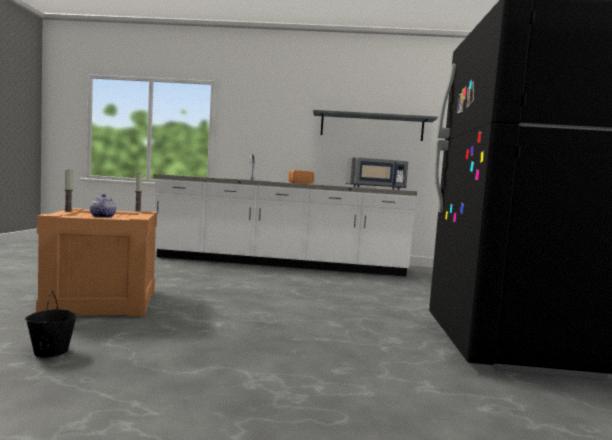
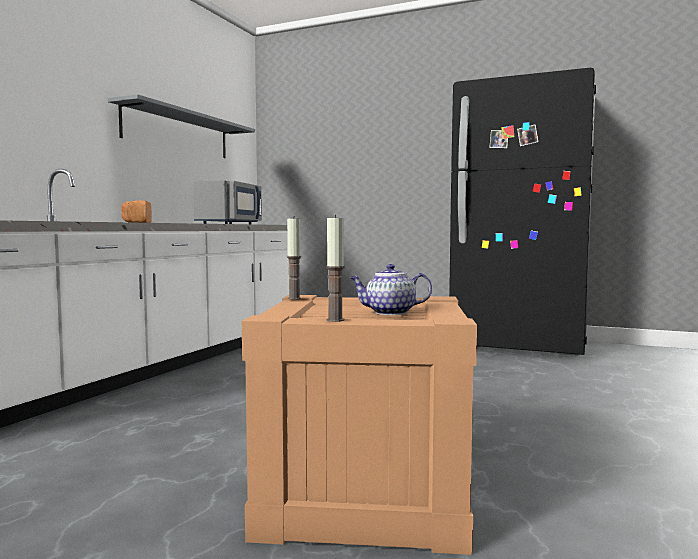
camera: 70 degrees left, 0 degrees up
(50, 351) = (646, 518): black bucket -> none

